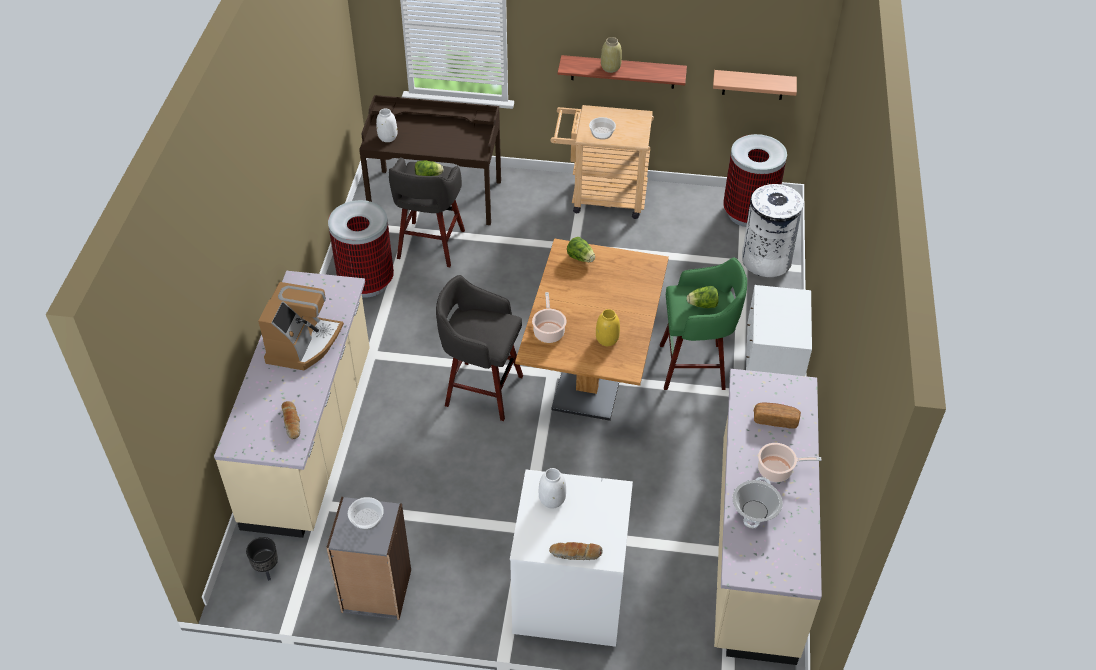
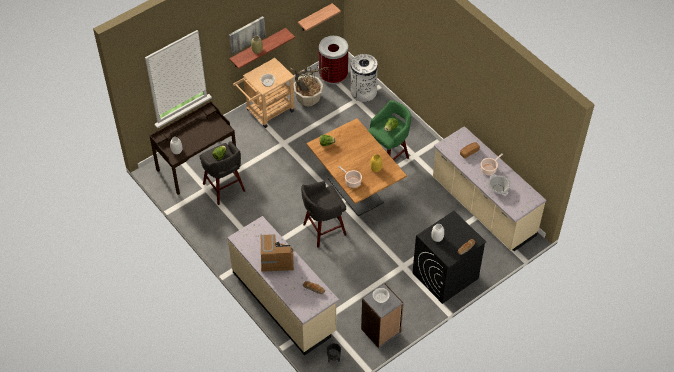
camera: 45 degrees left, 5 degrees up
(303, 344) = (276, 258): coffee machine -> coffee machine turned 60 degrees counterclockwise
(366, 281) = (219, 224): trash can -> none
(568, 597) = (445, 276): white washing machine -> black washing machine
(603, 28) = (246, 34): none -> picture
(677, 218) = (308, 99): none -> potted plant
(771, 368) = (415, 136): white nightstand -> none

